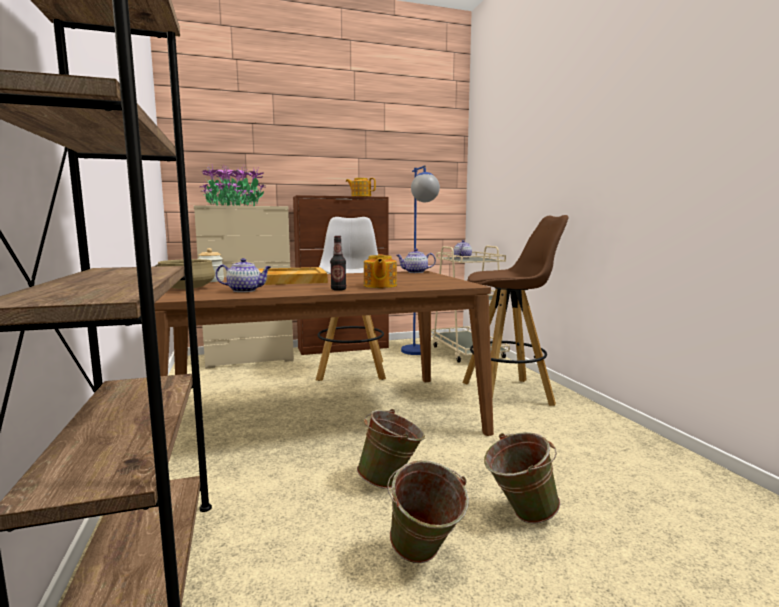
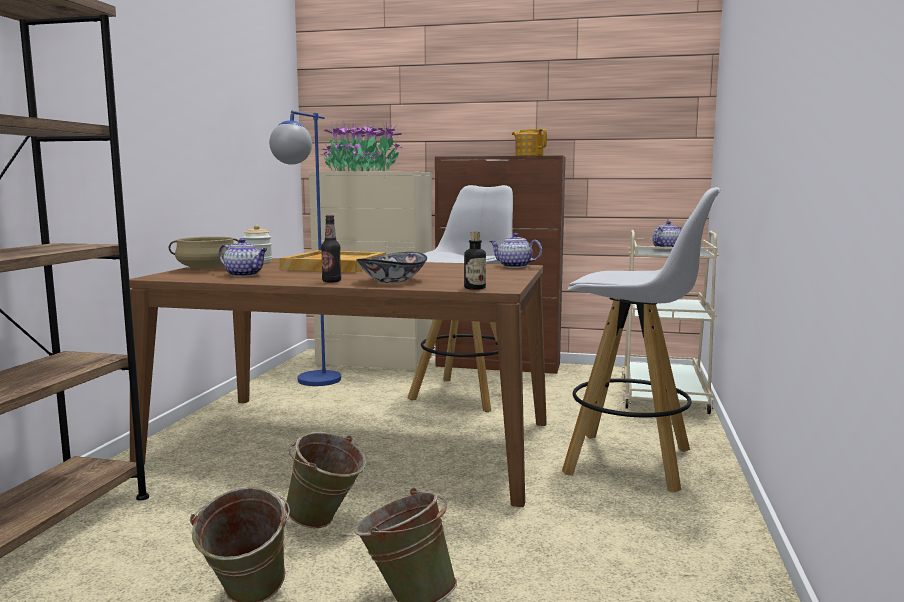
camera: 30 degrees right, 0 degrees up
(379, 286) = (392, 281): teapot -> bowl
(419, 354) = (586, 387): blue floor lamp -> blue floor lamp (312, 384)
(453, 286) = (474, 288): none -> bottle
(508, 393) = (631, 462): brown stool -> white stool

